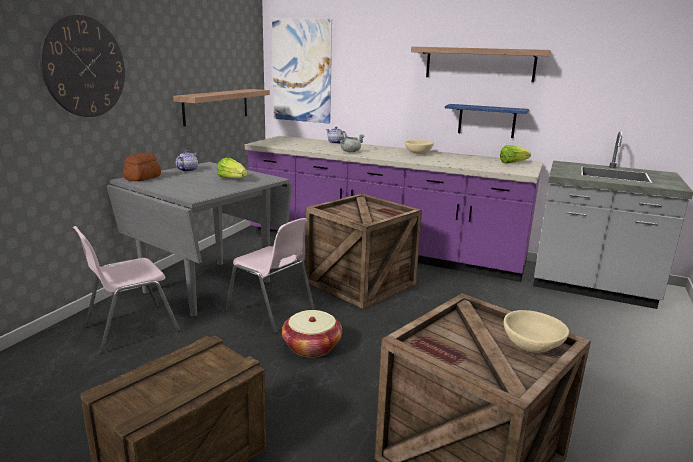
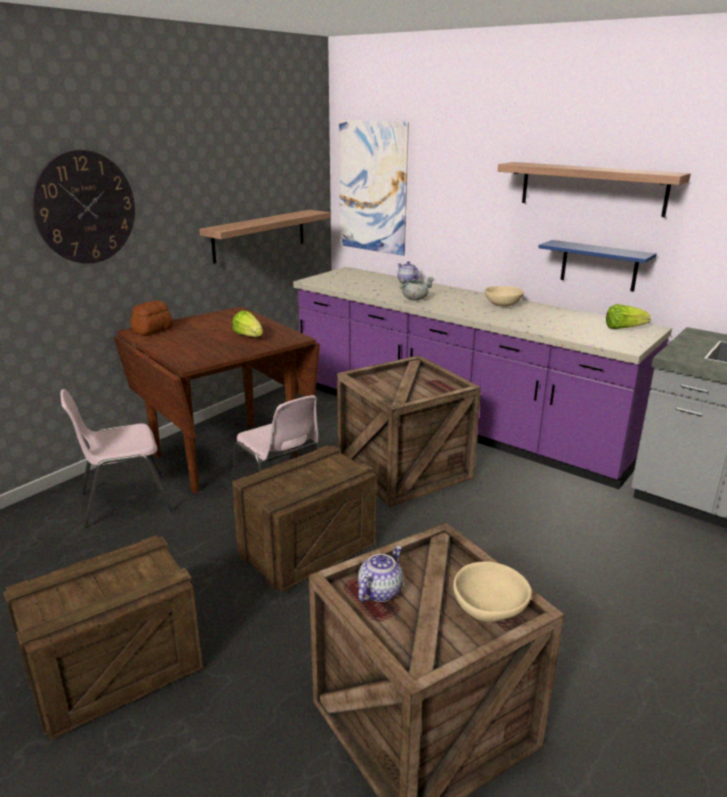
camera: 15 degrees right, 5 degrees up
(187, 170) = (208, 319): teapot -> teapot (380, 591)
(209, 286) = (226, 456): grey dining table -> brown dining table
(311, 346) = (307, 549): basket -> crate

